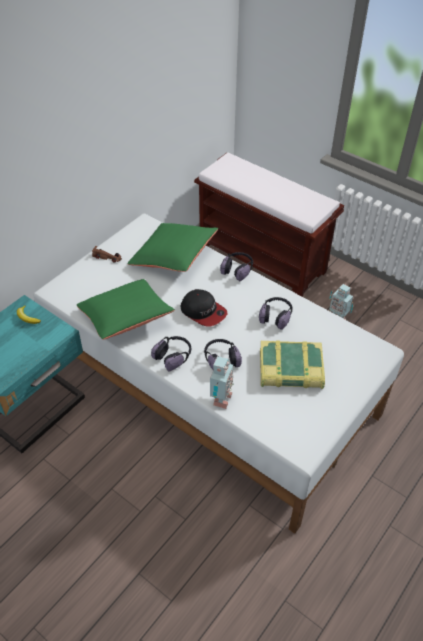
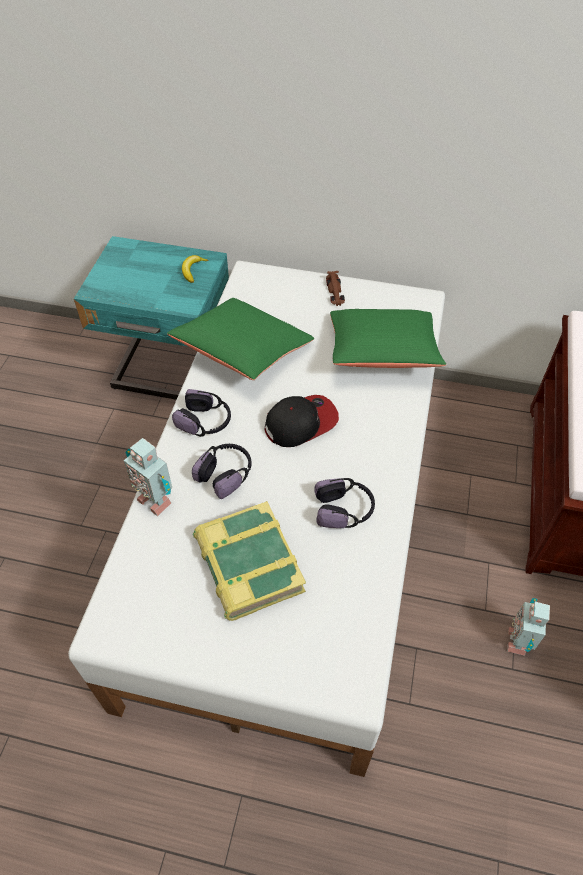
camera: 65 degrees right, 5 degrees up
(203, 311) = (301, 422): cap -> cap turned 135 degrees counterclockwise
(220, 399) = (155, 499): toy robot -> toy robot turned 45 degrees clockwise
(237, 269) = (408, 430): headphones -> none

